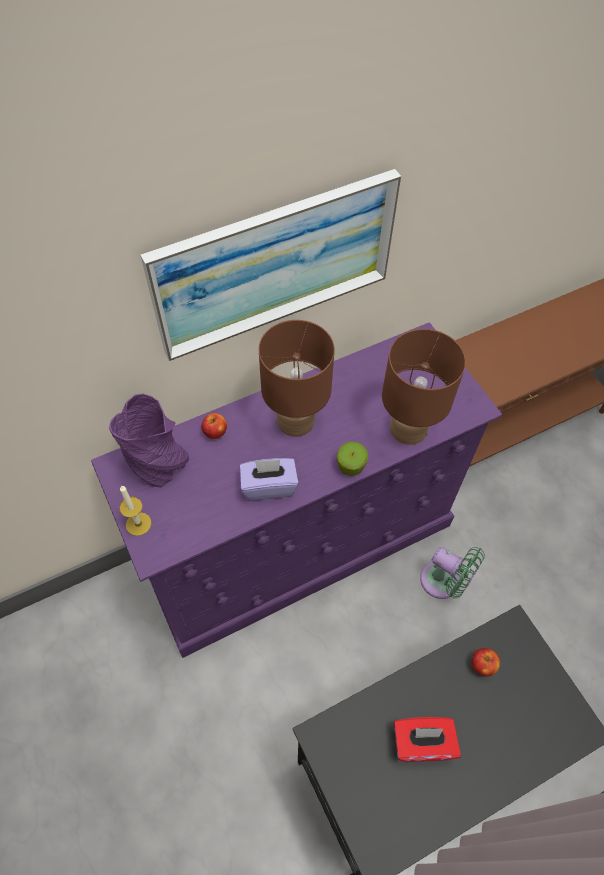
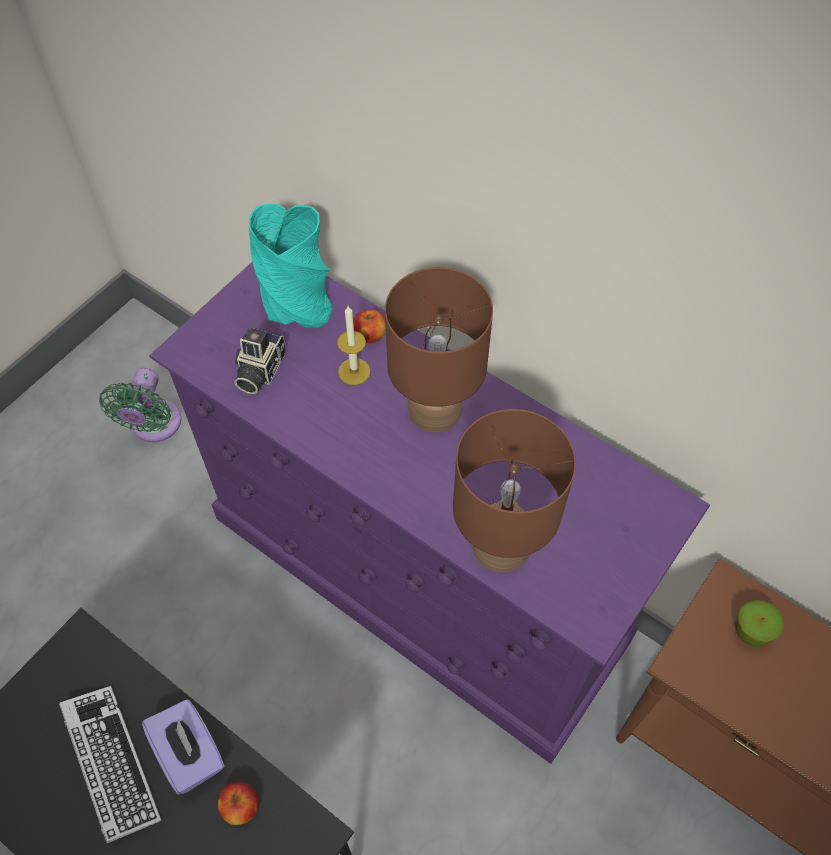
camera: 65 degrees right, 0 degrees up
(138, 524) = (214, 321): candle -> candle (354, 371)
(157, 464) = (297, 303): purple vase -> turquoise vase
(201, 510) = (259, 370): none -> camera
(269, 486) = (325, 422): purple tissue box -> purple tissue box (190, 753)
(275, 264) = (514, 208): picture -> none
(351, 466) = (402, 499): apple -> apple (751, 631)
(422, 742) = (111, 764): red tissue box -> keyboard
(444, 582) = (459, 789): green fan -> green fan (154, 426)

